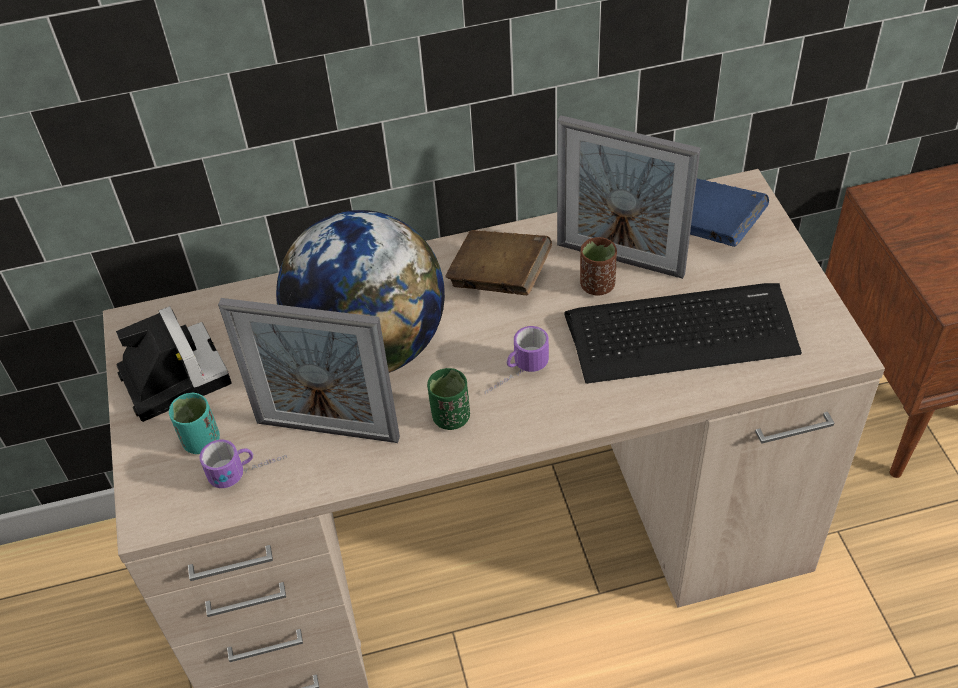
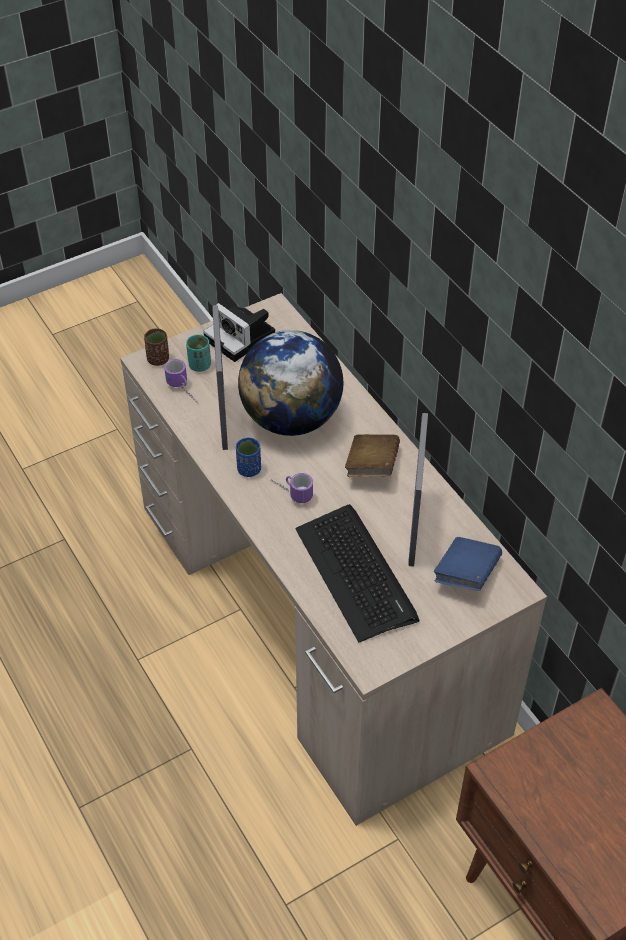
camera: 70 degrees right, 0 degrees up
(172, 375) = (242, 338): camera -> camera turned 90 degrees clockwise
(451, 417) = (249, 469): green cup -> blue cup
(597, 285) = (384, 519): brown cup -> brown cup (158, 359)

